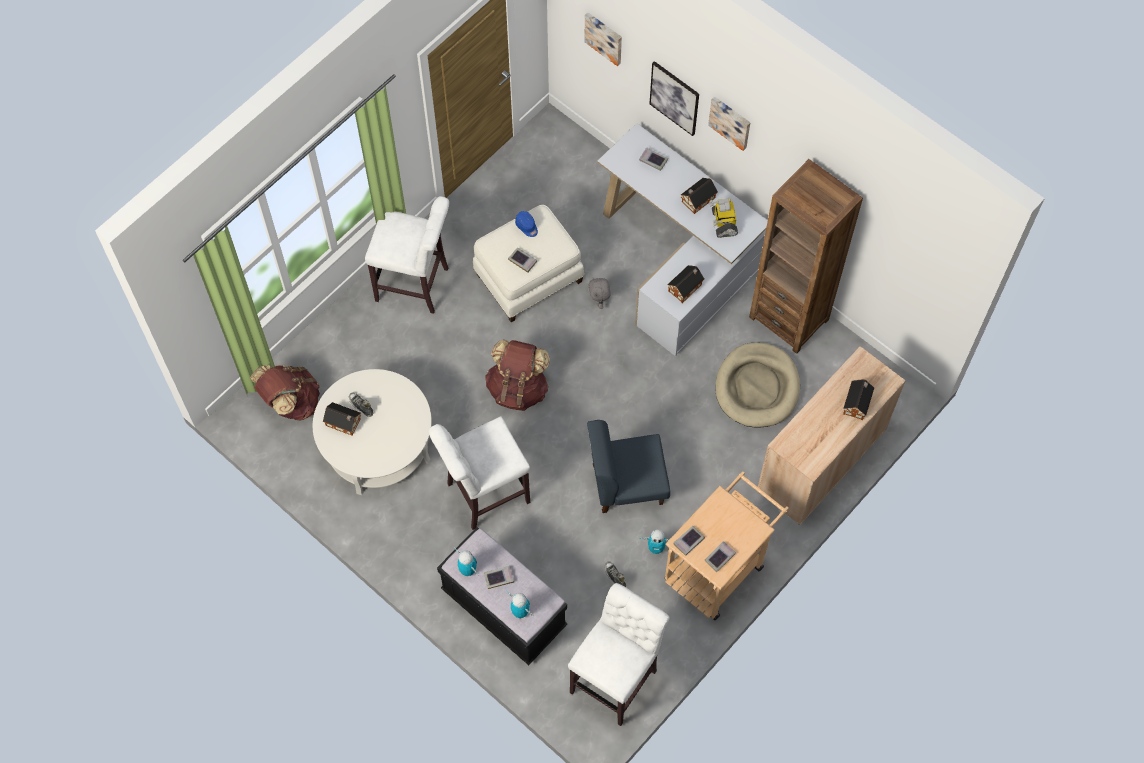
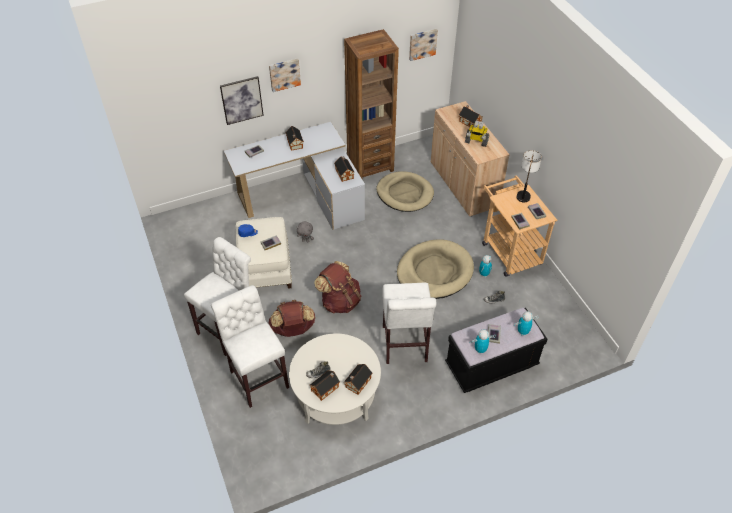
camera: 65 degrees left, 15 degrees down
(291, 402) = (270, 437): brown backpack -> brown backpack (293, 329)
(366, 453) = (357, 383): none -> toy house
(604, 37) = (178, 108): picture -> picture (422, 44)
(616, 678) = (562, 324): white stool -> white stool (258, 377)
(626, 483) = (434, 272): blue chair -> beige dog bed
(723, 222) = (317, 139): toy robot -> toy robot (476, 141)
(754, 529) = (524, 191): none -> table lamp

